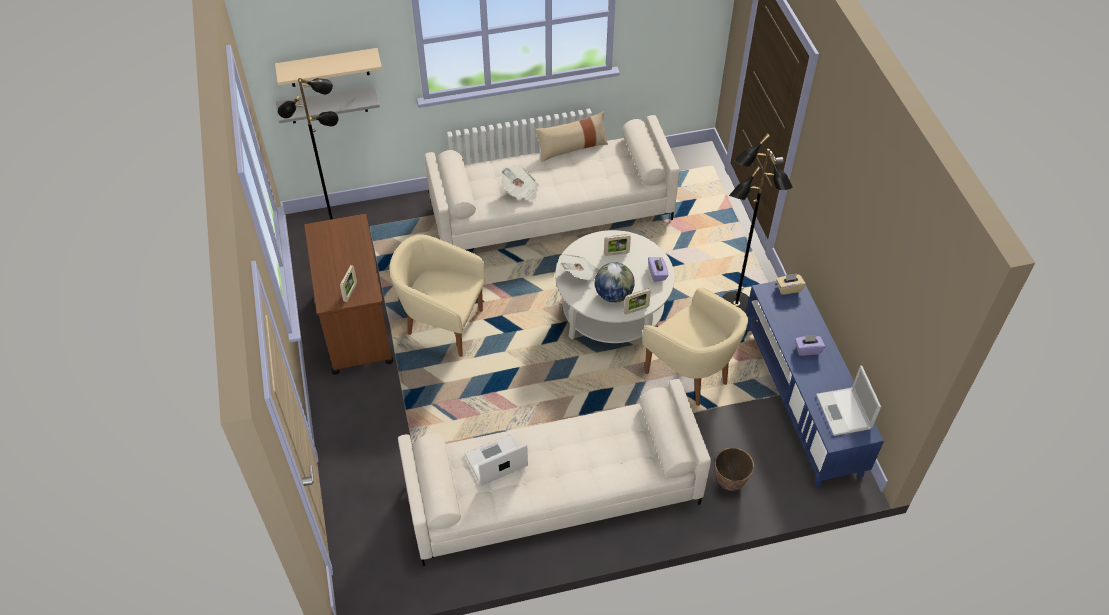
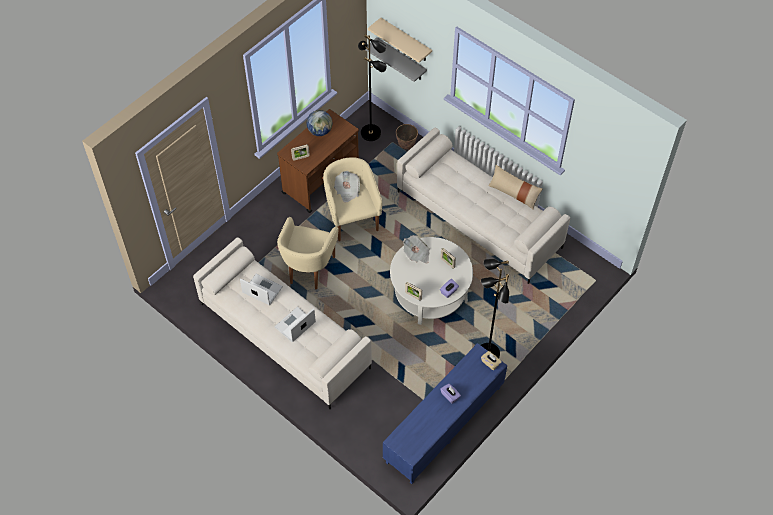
camera: 55 degrees right, 5 degrees up
(520, 191) = (455, 190): newspaper -> newspaper (347, 191)
(613, 295) = (415, 279): globe -> globe (320, 131)
(690, 376) = (414, 358): beige armchair -> beige armchair (309, 270)
(730, 482) = (355, 416): planter -> planter (406, 145)
(844, 412) = (417, 437): laptop -> laptop (294, 325)

